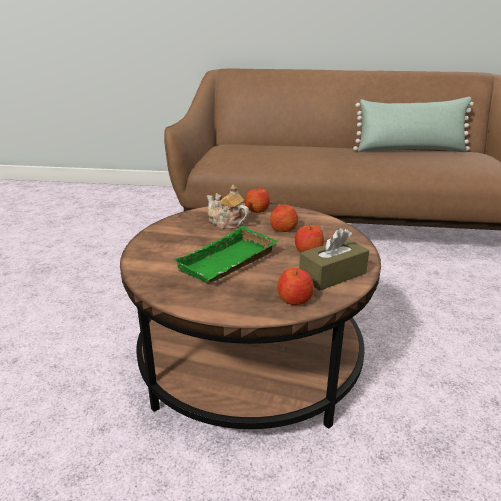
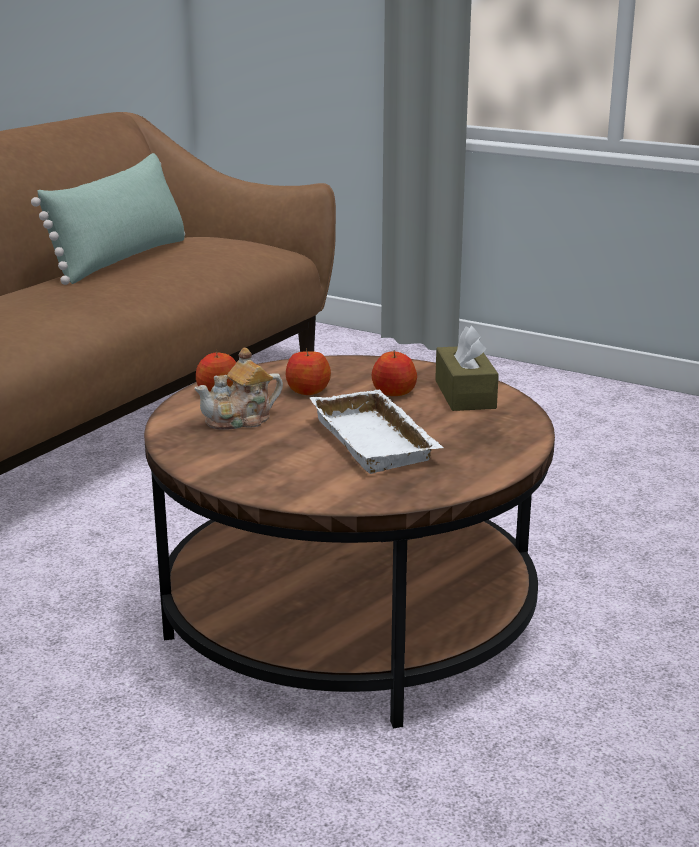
camera: 65 degrees left, 5 degrees down
(228, 263) = (378, 441): green tray -> white tray
(295, 299) = (506, 424): apple -> none

